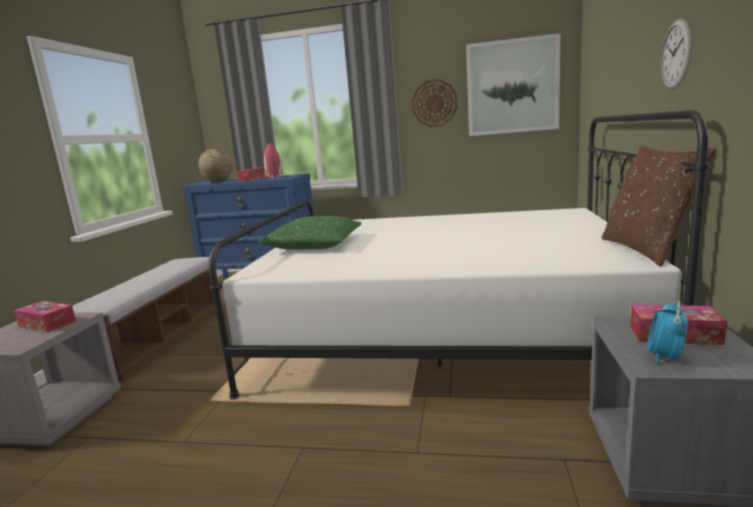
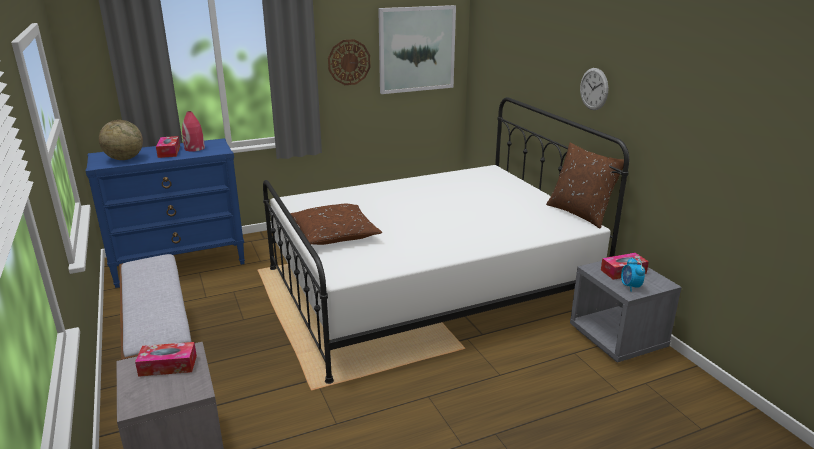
camera: 35 degrees left, 10 degrees up
(315, 244) = (334, 234): green pillow -> brown pillow

